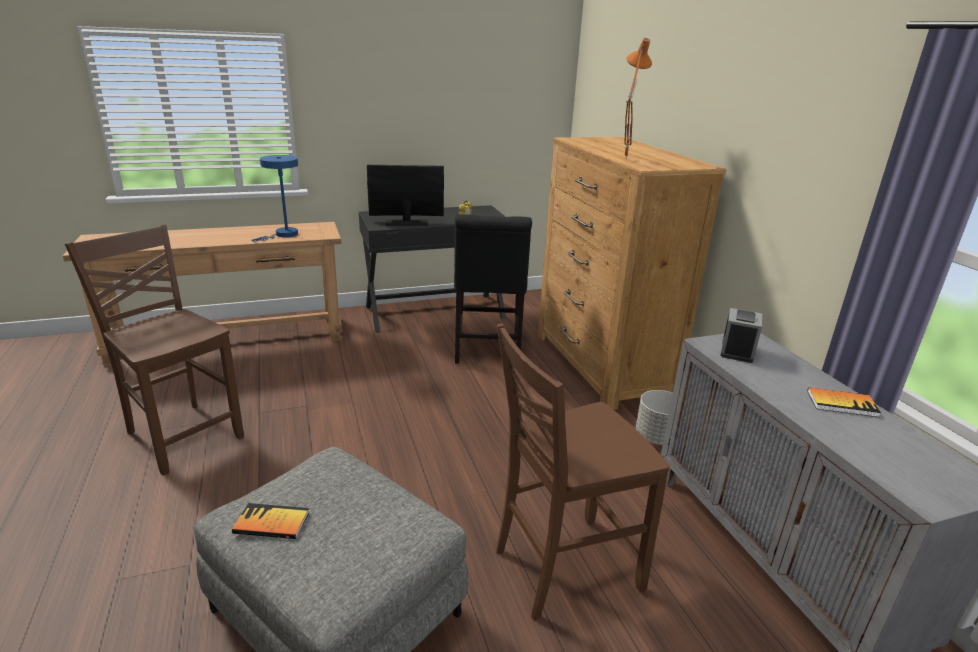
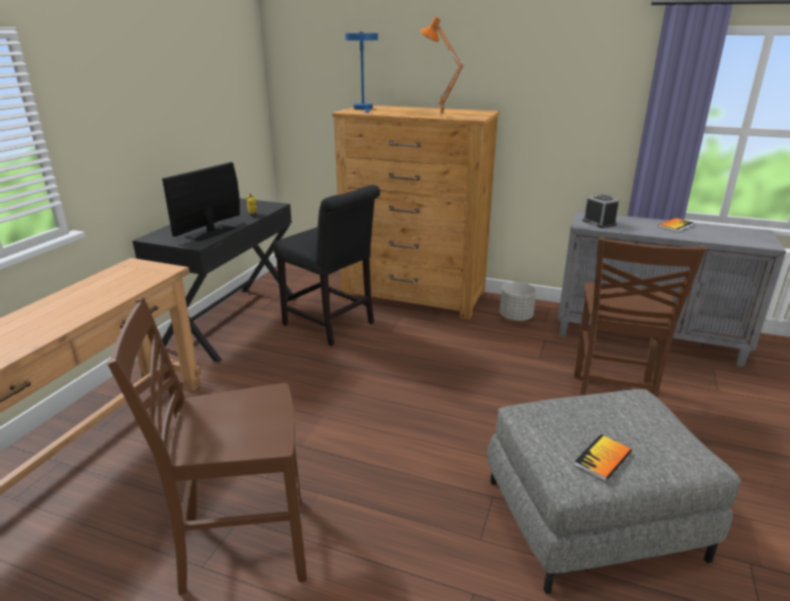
camera: 50 degrees left, 0 degrees up
(283, 235) = (120, 287): blue table lamp -> blue table lamp (364, 109)

